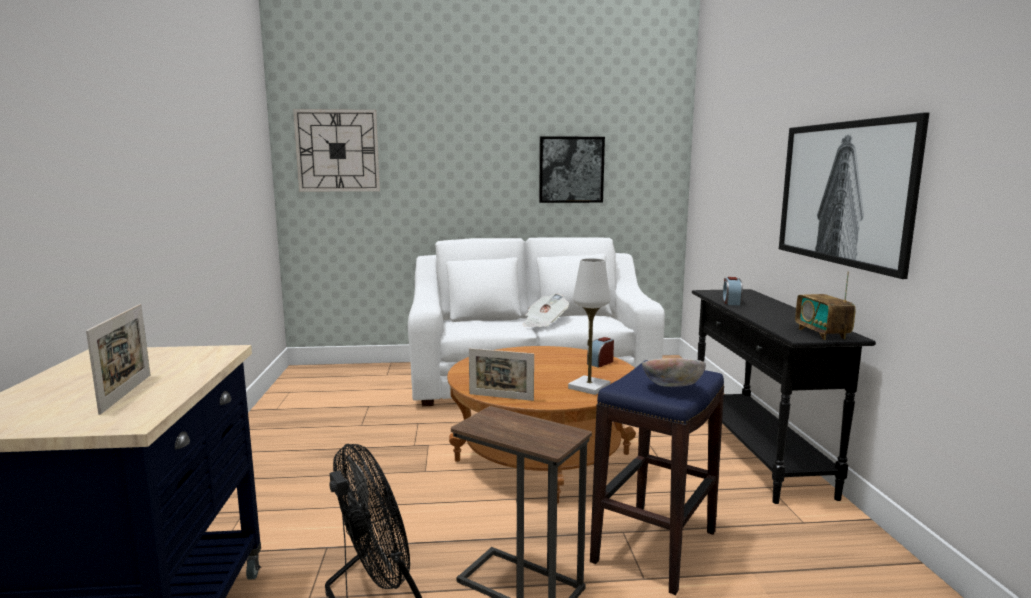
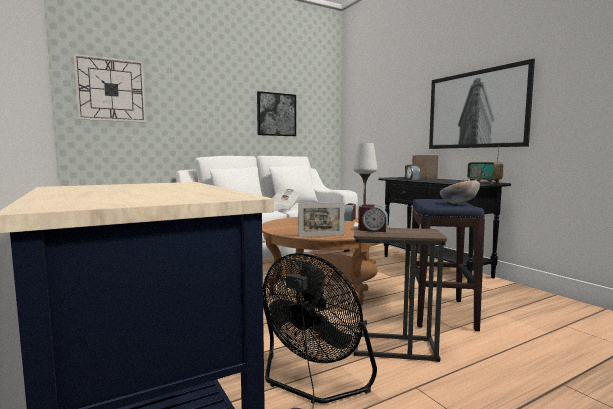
camera: 25 degrees left, 5 degrees down
(126, 393) = (173, 192): picture frame -> picture frame (424, 178)
(496, 418) = (372, 230): none -> alarm clock

